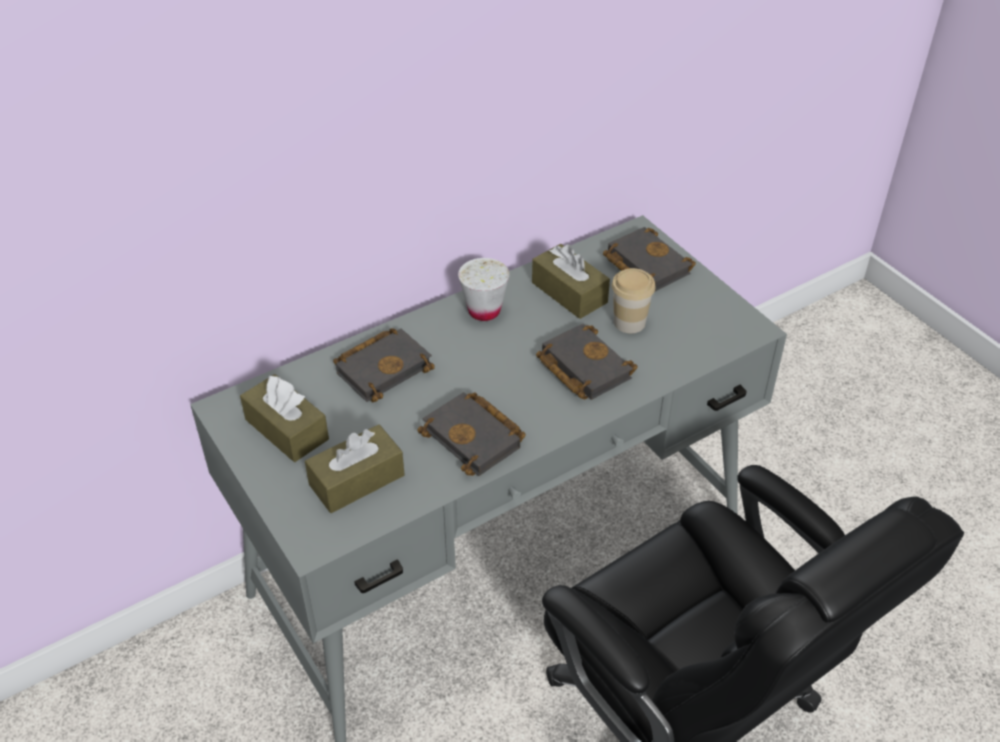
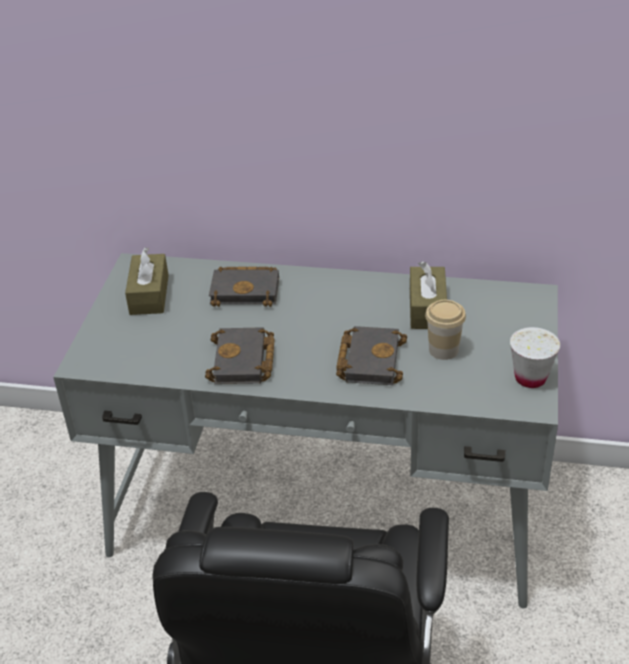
camera: 45 degrees right, 5 degrees down
(357, 480) = (148, 344): brown tissue box -> none
(484, 311) = (353, 290): white cup -> white cup (530, 378)
(644, 265) = (509, 318): black book -> none

